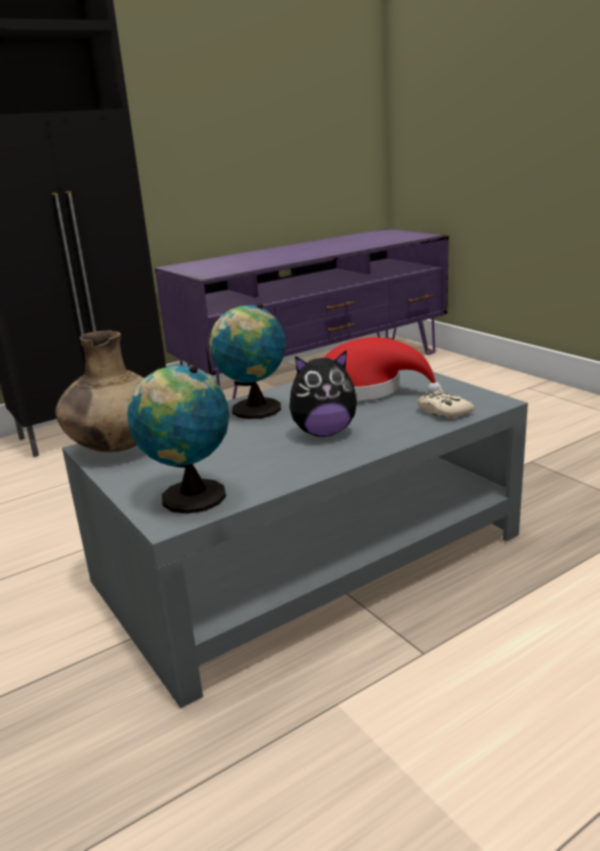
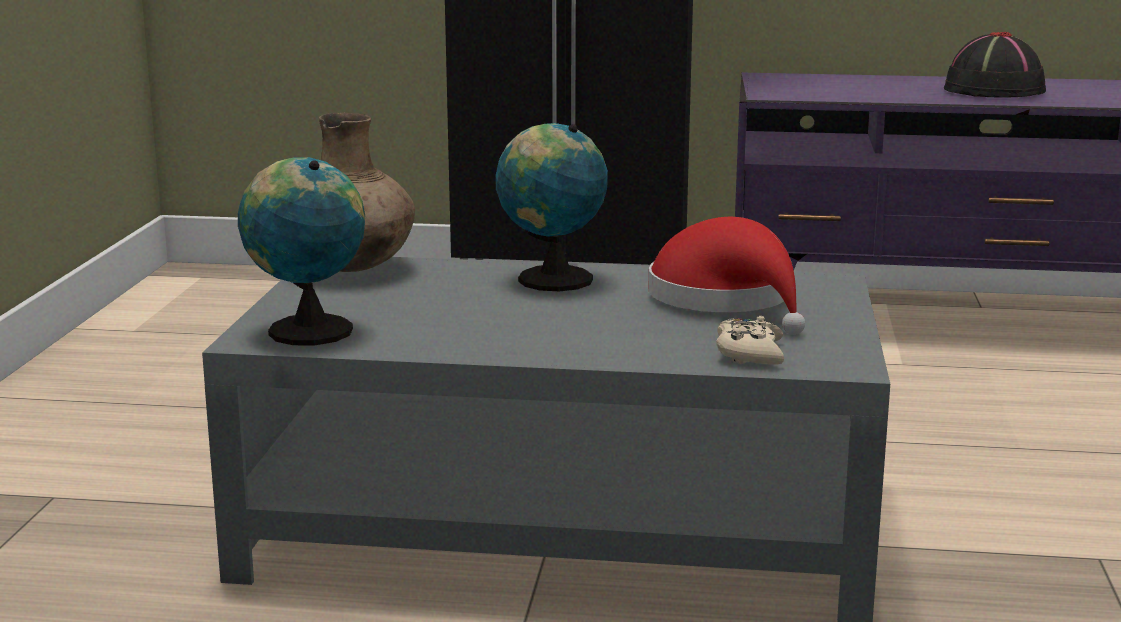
camera: 40 degrees right, 5 degrees down
(301, 252) = (993, 91): none -> black hat
(324, 432) = (562, 325): plush toy -> none

